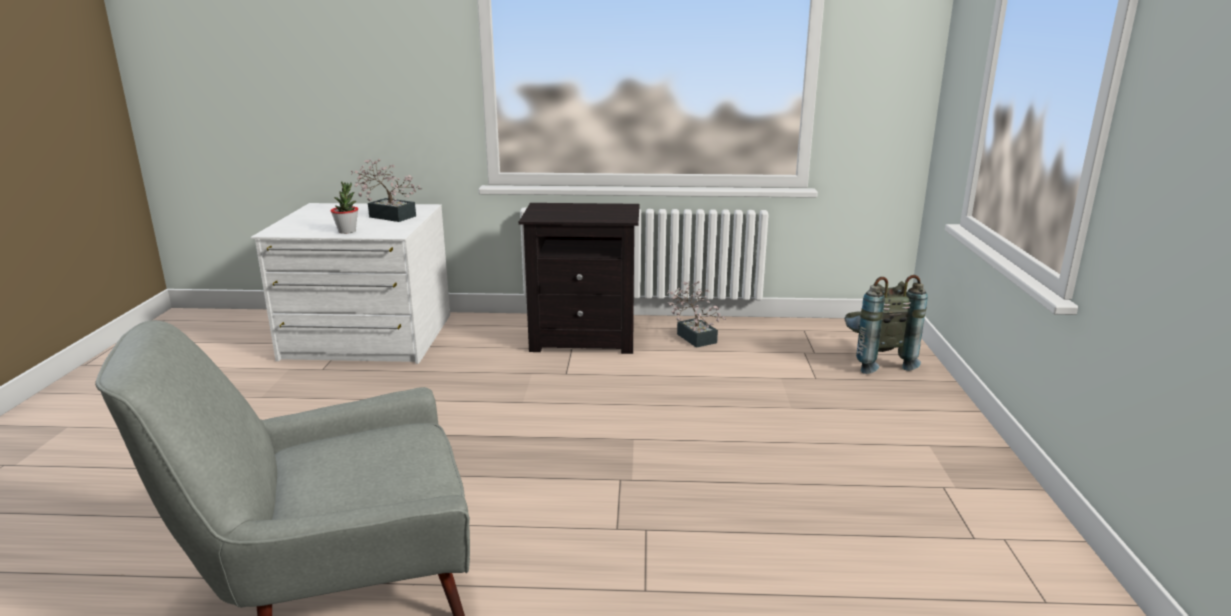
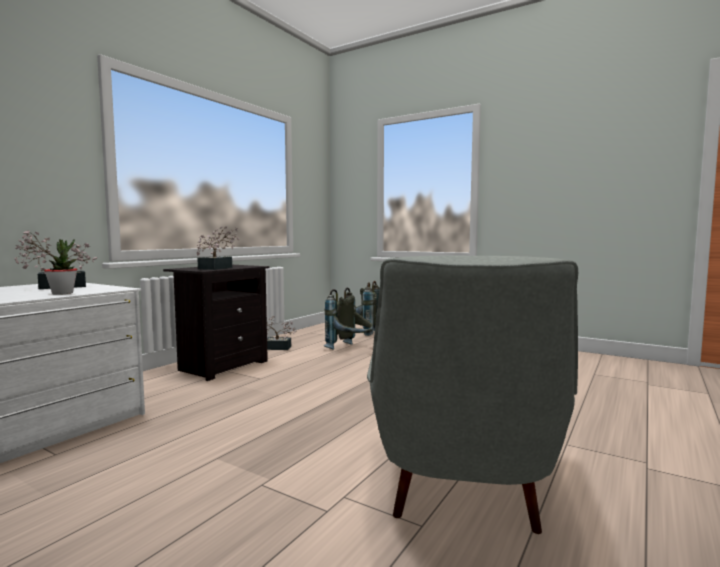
camera: 60 degrees left, 15 degrees down
(571, 214) = (218, 268): none -> potted plant
(762, 384) = (350, 349): none -> grey backpack

